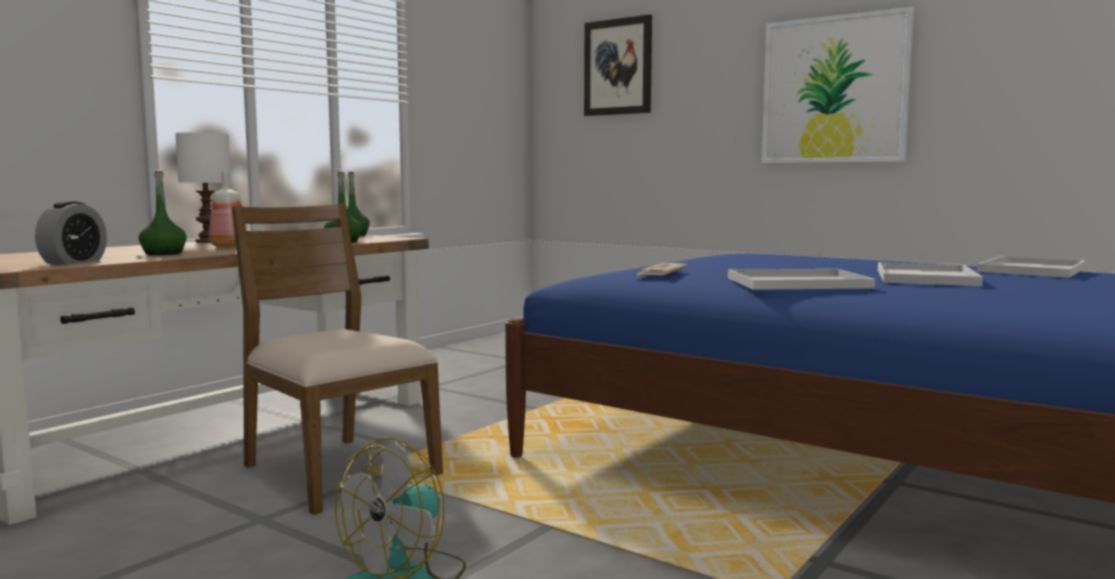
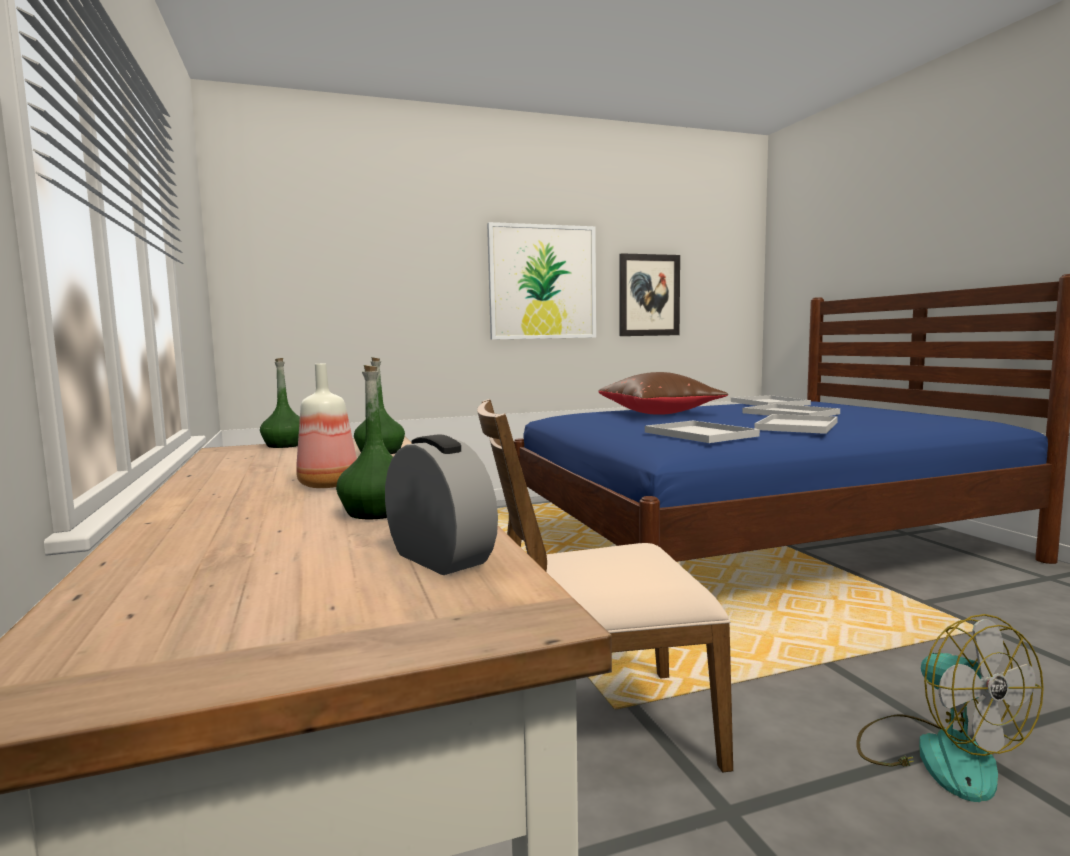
camera: 55 degrees left, 0 degrees up
(207, 241) = (193, 488): white table lamp -> none
(618, 67) = (333, 243): picture -> picture (649, 295)
(660, 273) = (702, 434): newspaper -> white tray
(795, 260) = (660, 413): none -> brown pillow

